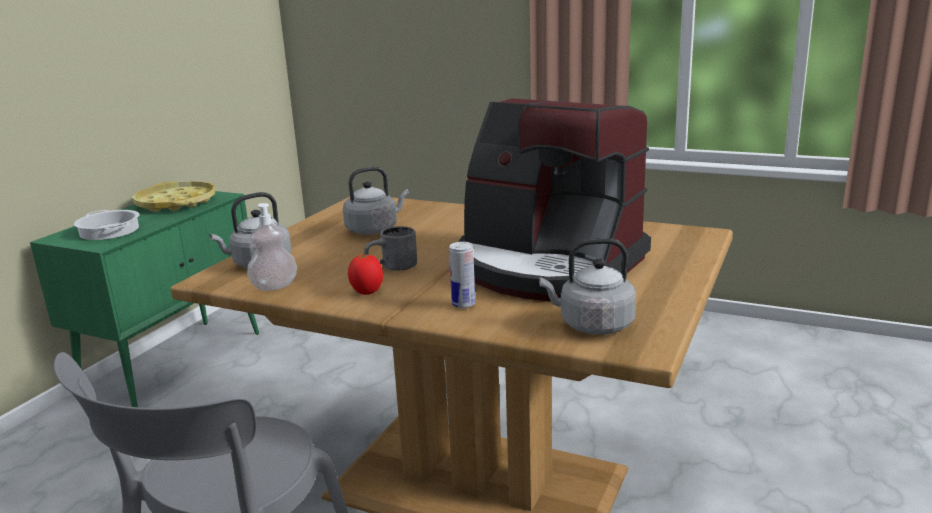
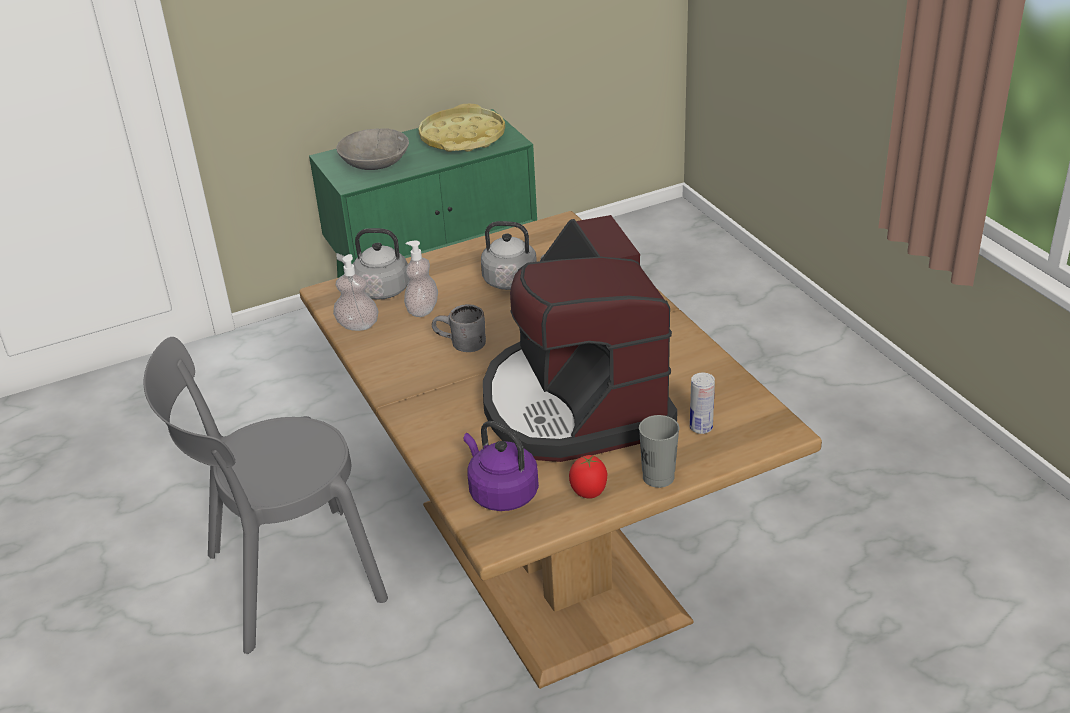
camera: 40 degrees right, 15 degrees up
(110, 231) = (374, 164): cooking pot -> grey bowl
(322, 262) = (422, 310): none -> soap dispenser
(367, 292) = (406, 367): tomato -> tomato (589, 493)
(463, 304) = (450, 418): can -> can (701, 428)
(592, 325) = (501, 493): grey kettle -> purple kettle
(682, 276) = (658, 477): none -> grey cup

